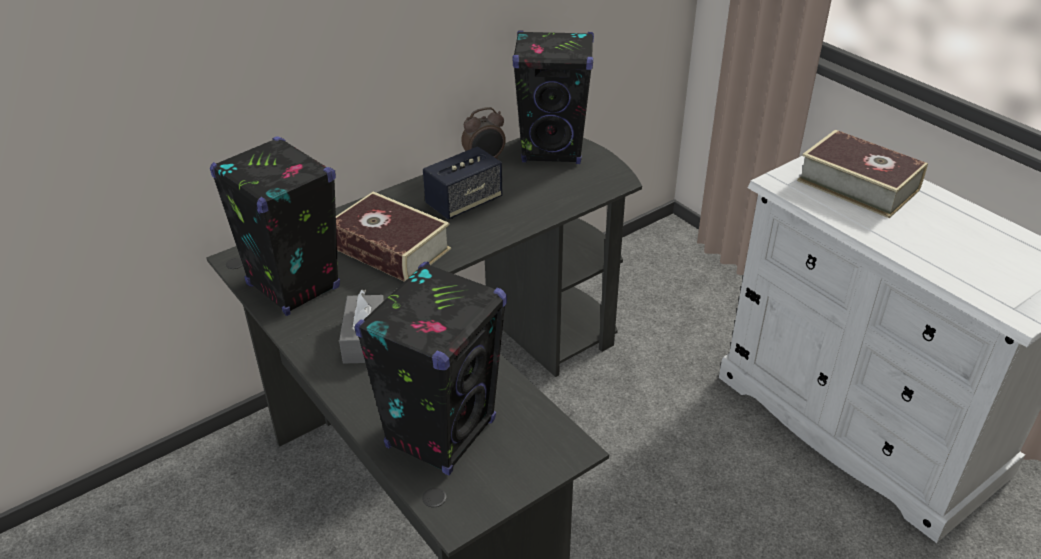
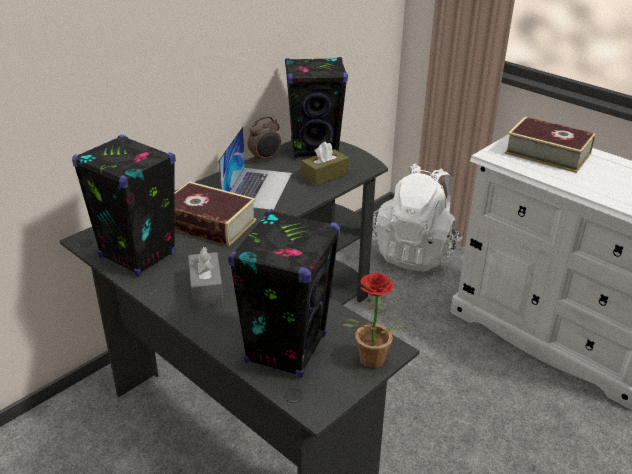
camera: 10 degrees left, 5 degrees down
(464, 203) = (257, 188): speaker -> laptop
(540, 465) = (369, 363): none -> potted plant
(555, 191) = (325, 175): none -> brown tissue box
(692, 288) = (416, 252): none -> white backpack

